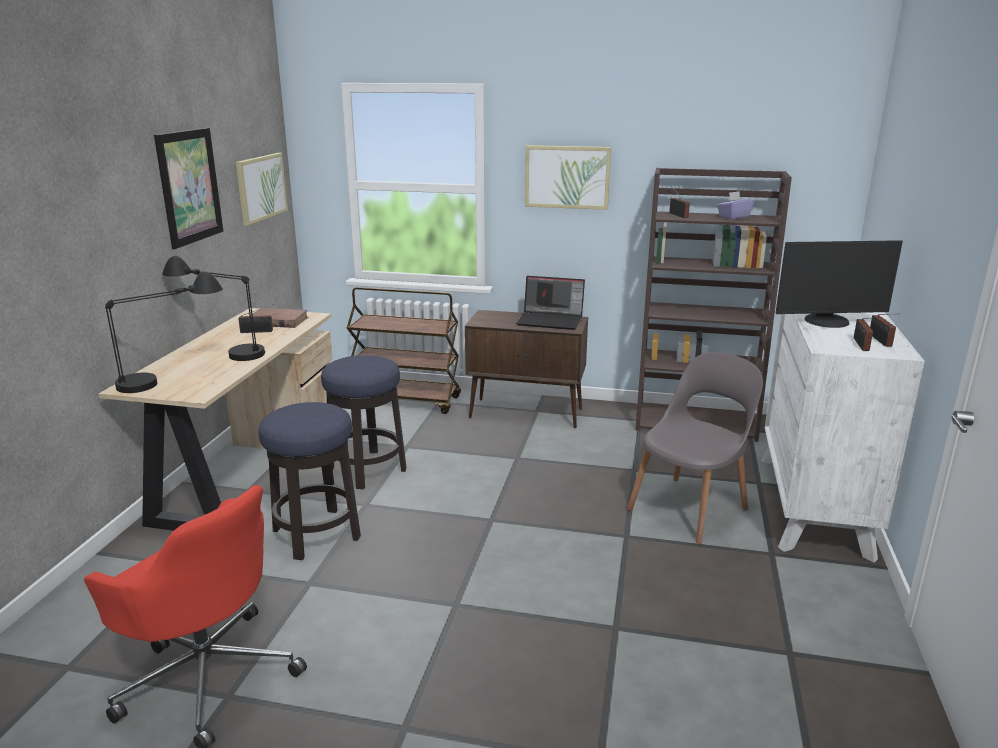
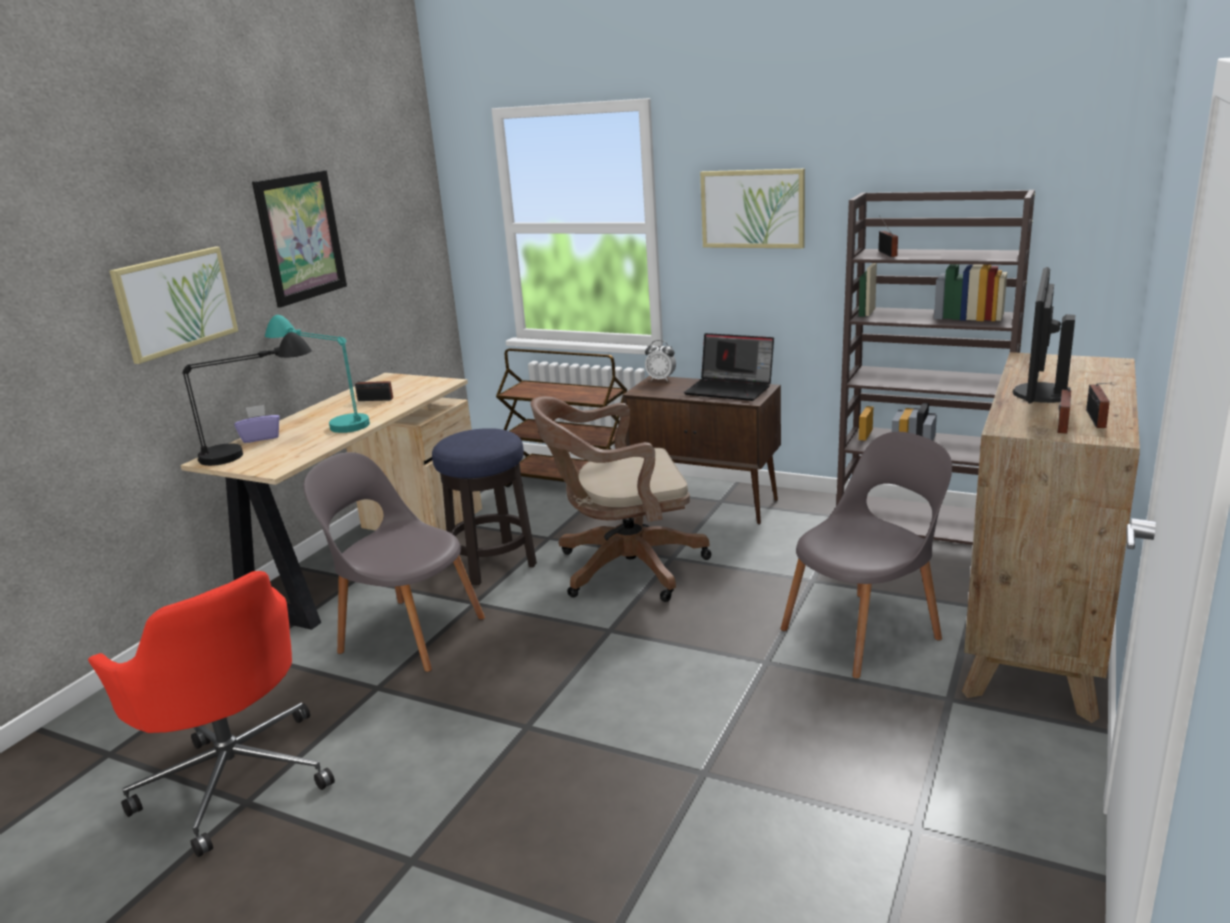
camera: 15 degrees right, 0 degrees up
(221, 351) = (327, 421): black table lamp -> turquoise table lamp
(261, 187) = (401, 235): picture -> picture (175, 302)
(277, 321) = (404, 388): brown book -> none
(316, 534) = (407, 633): stool -> grey chair
(481, 469) = (622, 569): none -> brown office chair
(489, 313) = (661, 379): none -> alarm clock
(733, 217) = (960, 254): purple tissue box -> purple tissue box (261, 437)
(813, 504) = (1037, 639): white dresser -> brown dresser
(828, 322) = (1039, 393): monitor -> monitor turned 105 degrees clockwise

